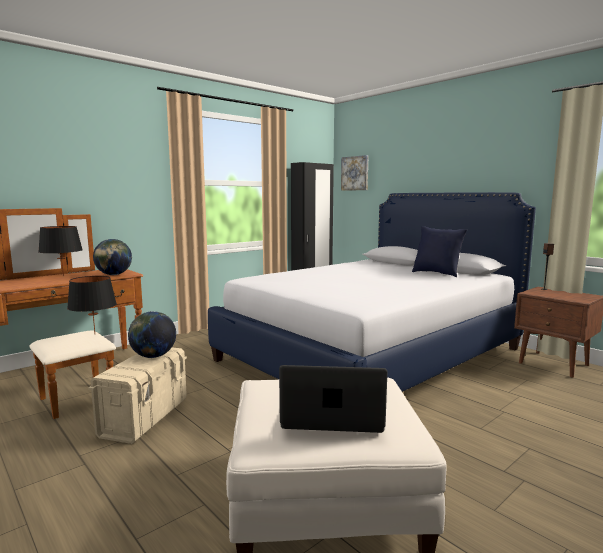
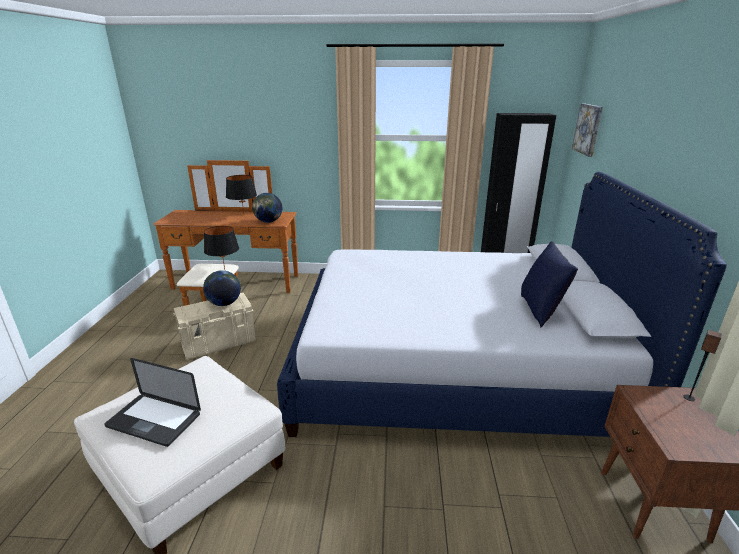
camera: 45 degrees right, 15 degrees up
(332, 417) = (154, 420): laptop -> laptop turned 150 degrees clockwise

